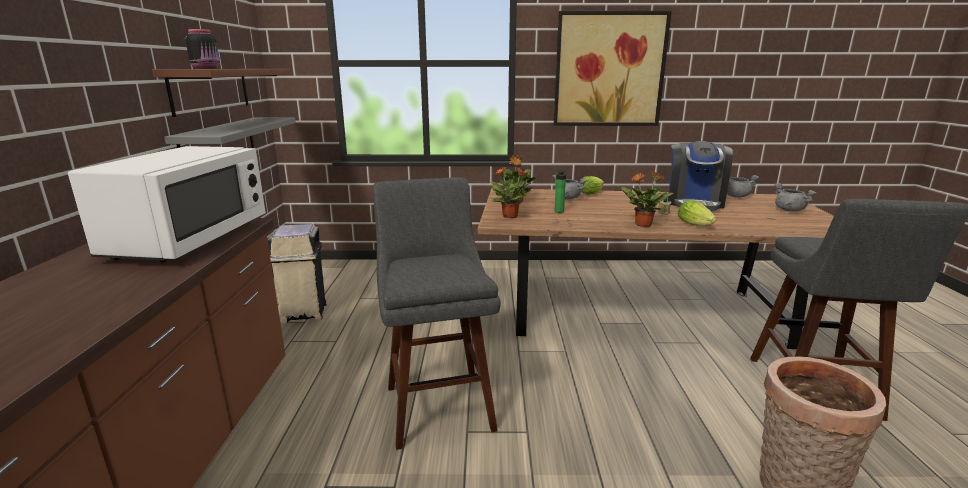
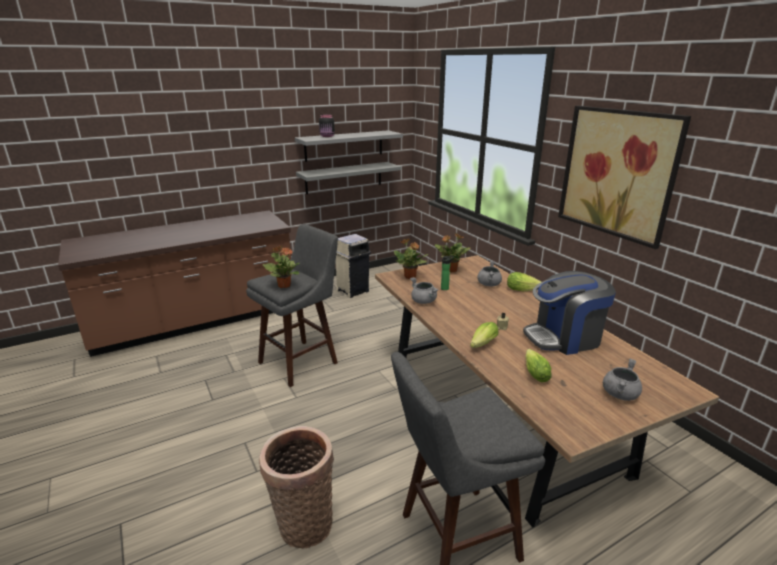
camera: 60 degrees right, 5 degrees up
(190, 239) = (247, 226): white microwave -> none
(211, 89) = (344, 145): brown shelf -> grey shelf
(642, 224) = (450, 323): potted plant -> potted plant (284, 285)
(736, 196) = (635, 358): grey cooking pot -> grey cooking pot (424, 301)
(752, 221) = (534, 372): none -> lettuce

